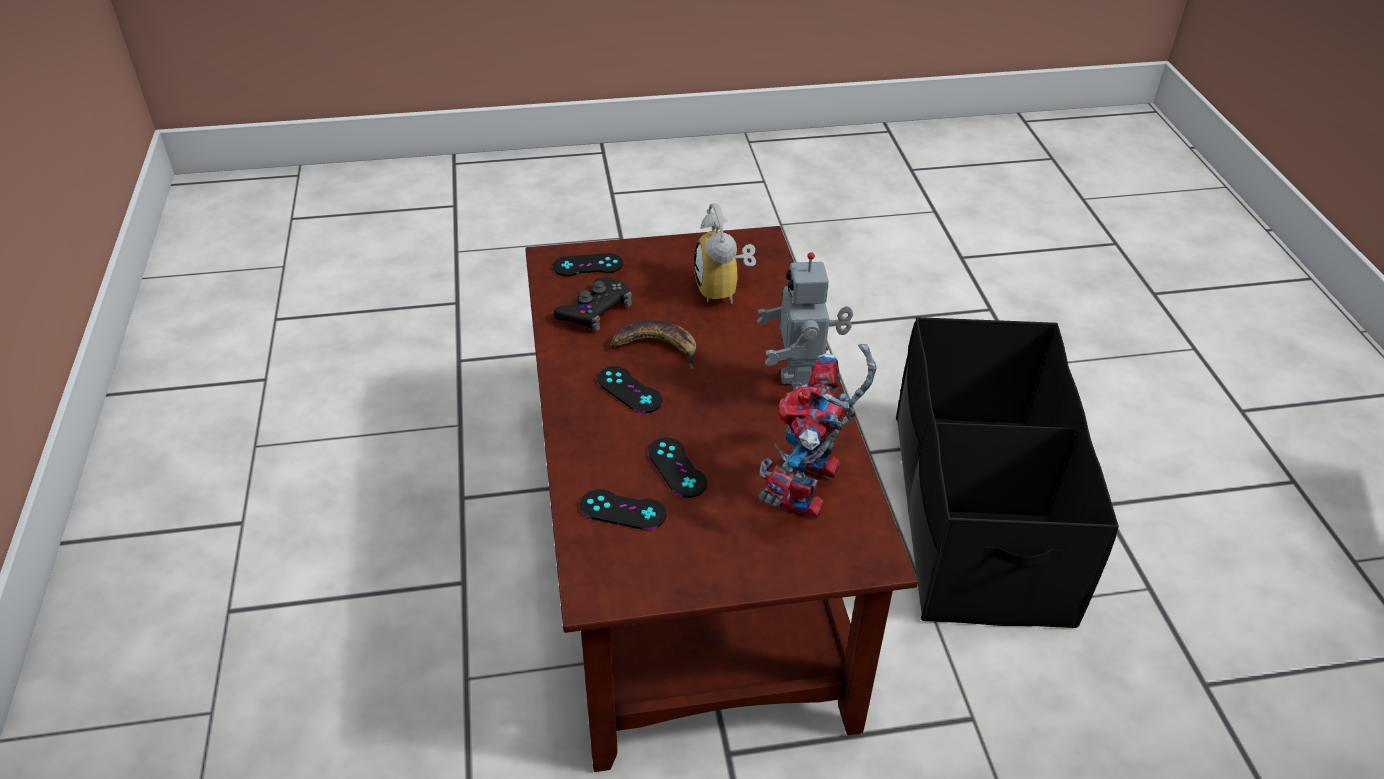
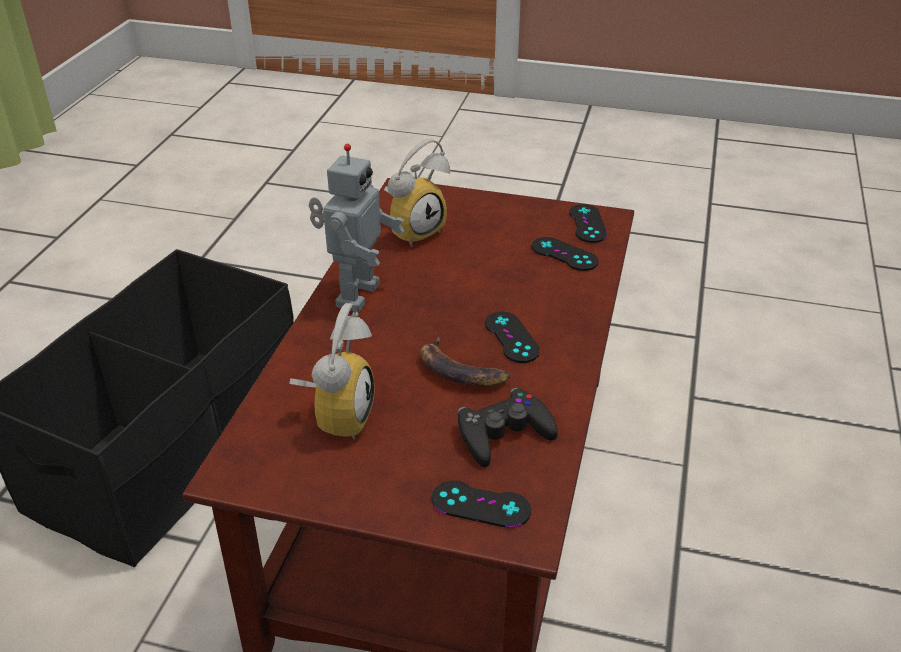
camera: 155 degrees left, 5 degrees down
(677, 468) = (505, 269): black game controller -> black game controller (587, 224)
(810, 493) = (414, 230): toy robot -> alarm clock

